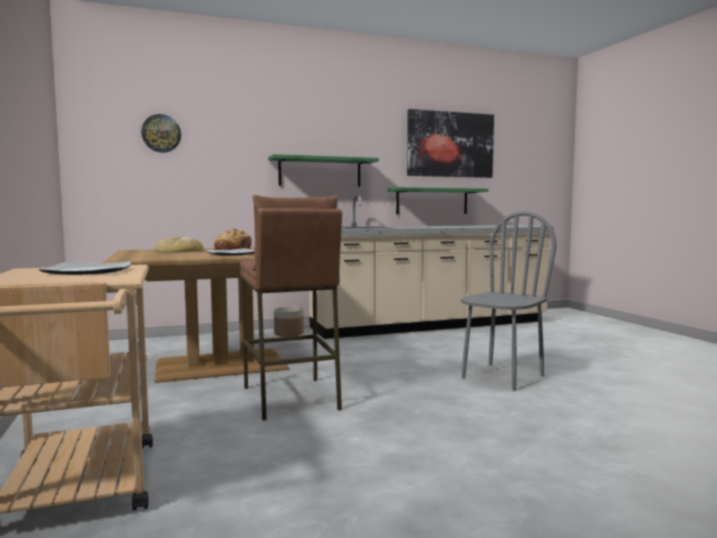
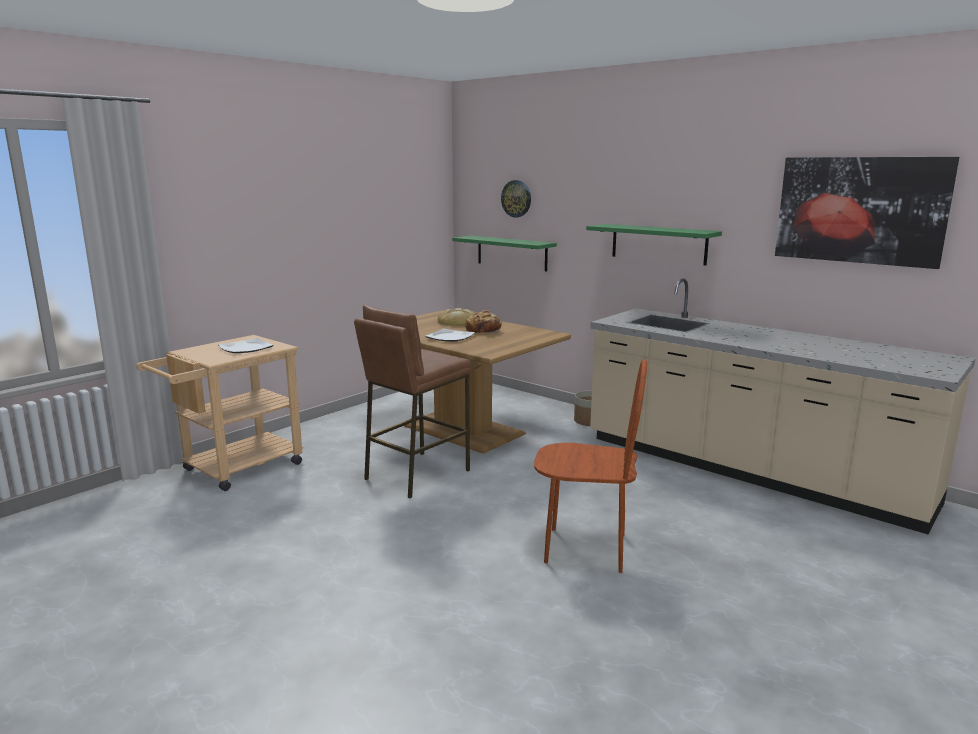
camera: 60 degrees right, 10 degrees up
(432, 201) = (815, 296): green shelf -> green shelf (511, 253)
(502, 377) = (585, 549): grey chair -> brown chair

